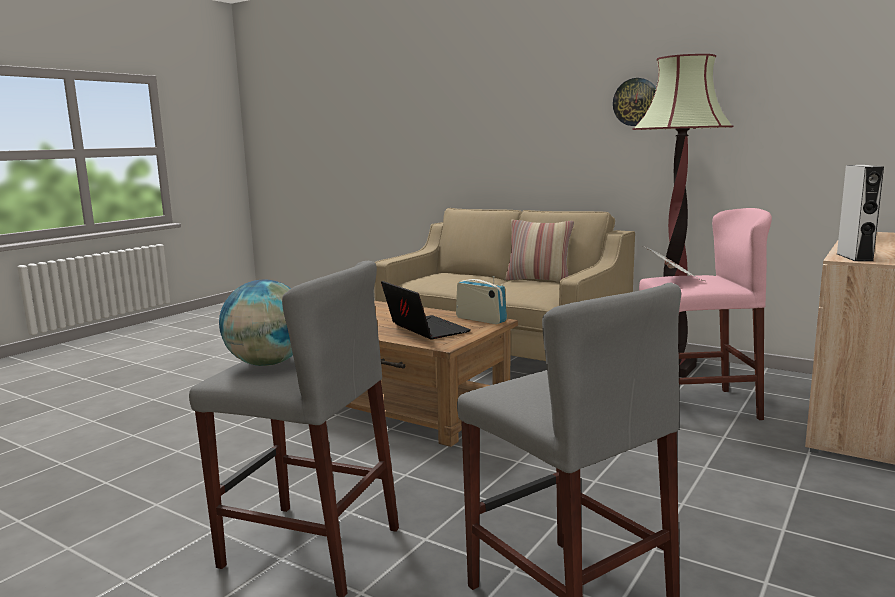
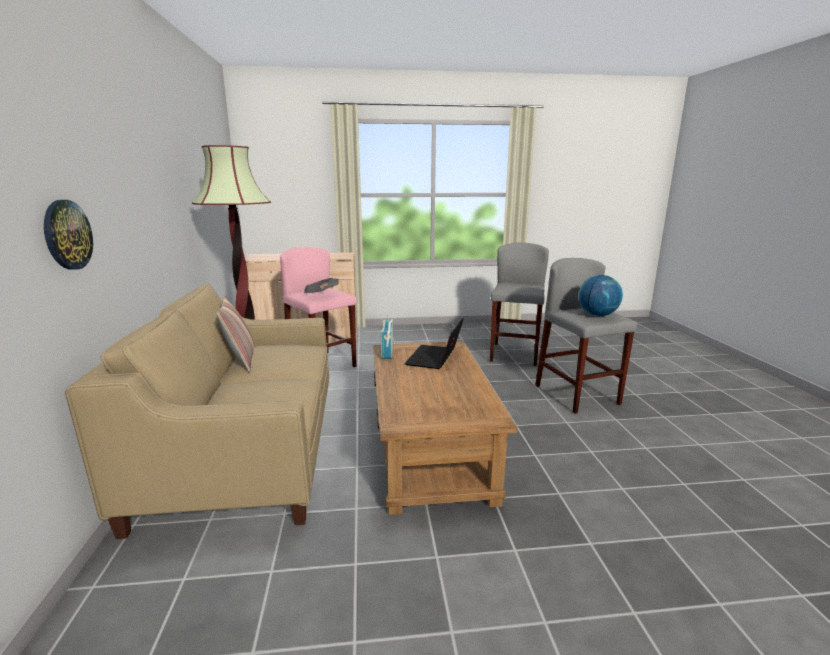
camera: 130 degrees left, 5 degrees up
(636, 102) = (164, 178): wall clock -> wall clock (67, 235)
(854, 257) = (340, 257): grey speaker -> none

